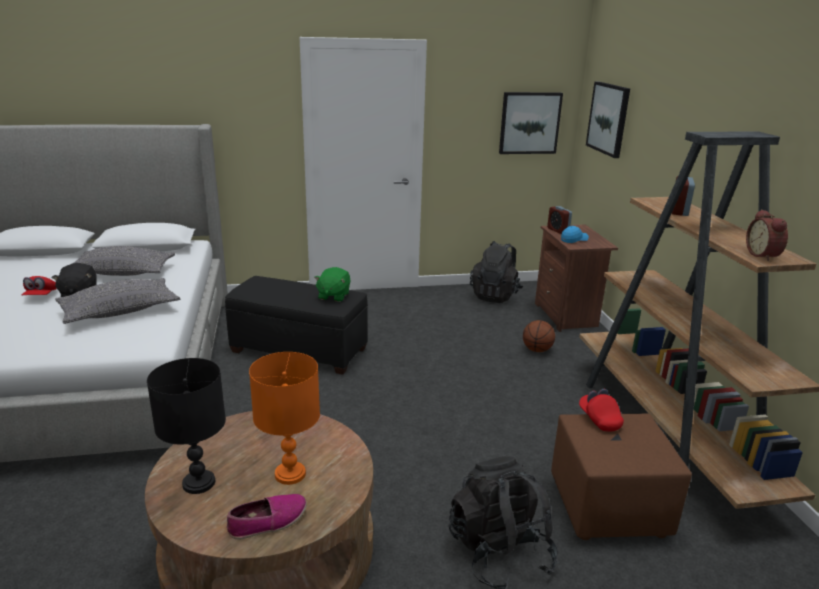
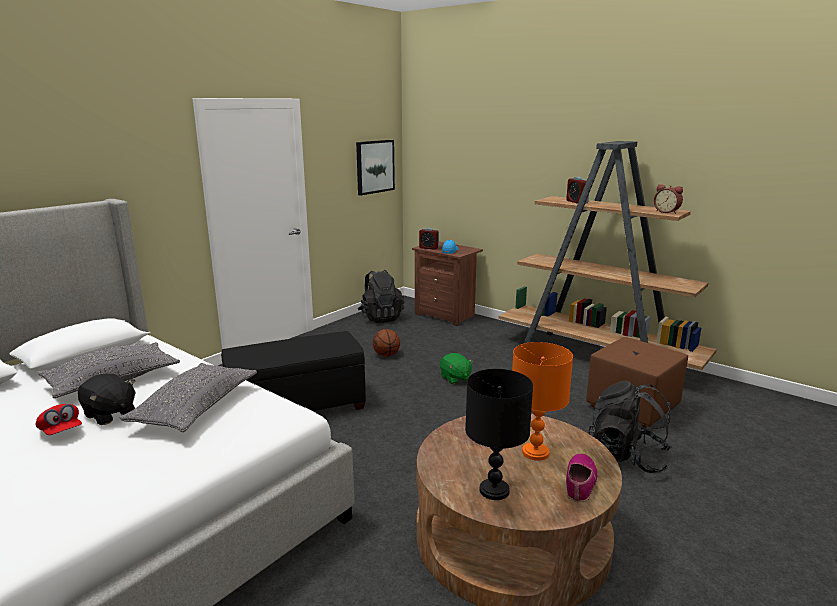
camera: 40 degrees left, 5 degrees down
(333, 296) = (329, 340): green plush toy -> green plush toy (455, 378)
(537, 350) = (463, 341): basketball -> basketball (386, 355)
(599, 419) = (613, 347): red cap -> none
(608, 118) = (444, 154): picture -> none

